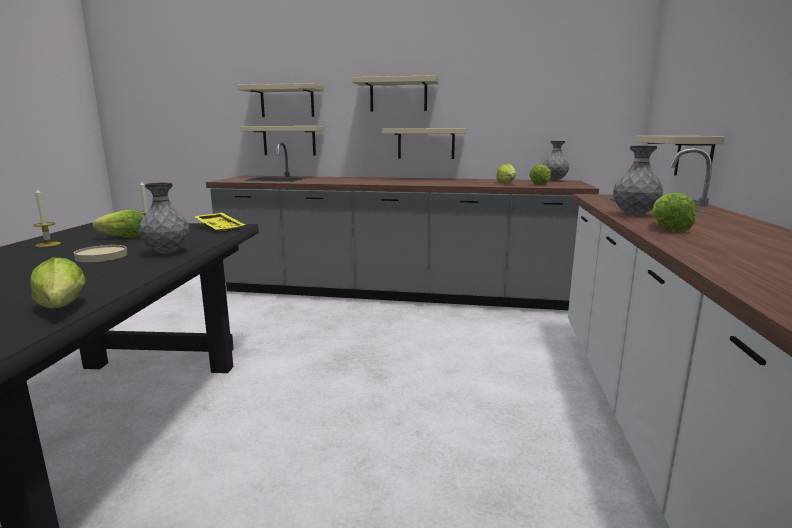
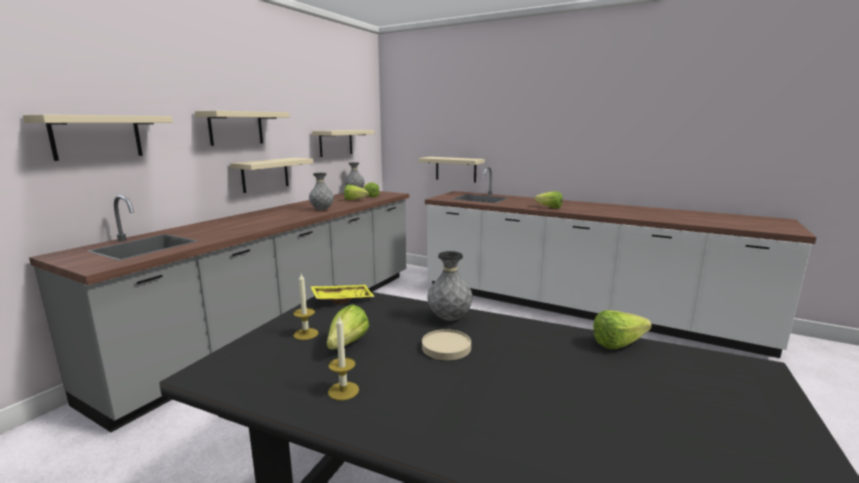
camera: 70 degrees left, 0 degrees up
(289, 141) = (107, 191): beige shelf -> beige shelf (336, 142)
(634, 214) = (511, 204): grey vase -> grey vase (322, 210)

